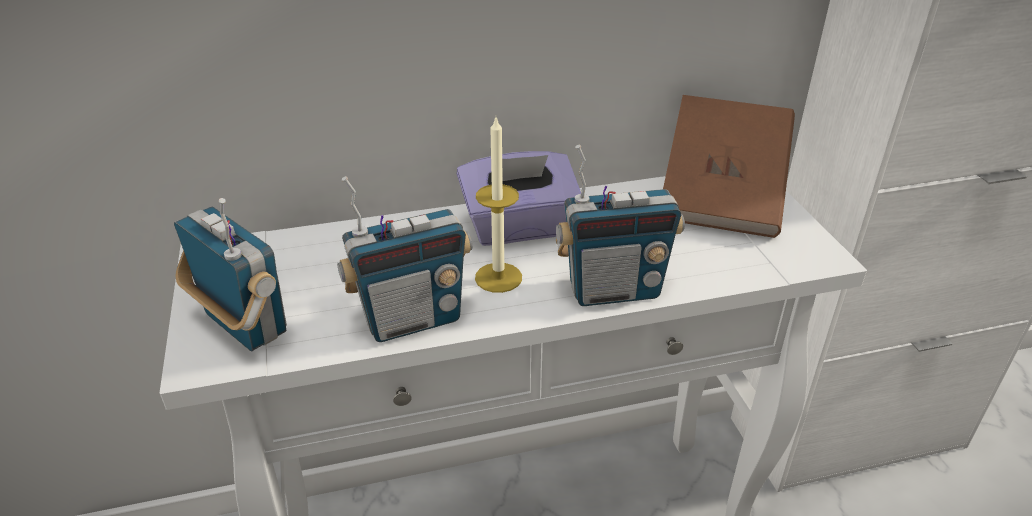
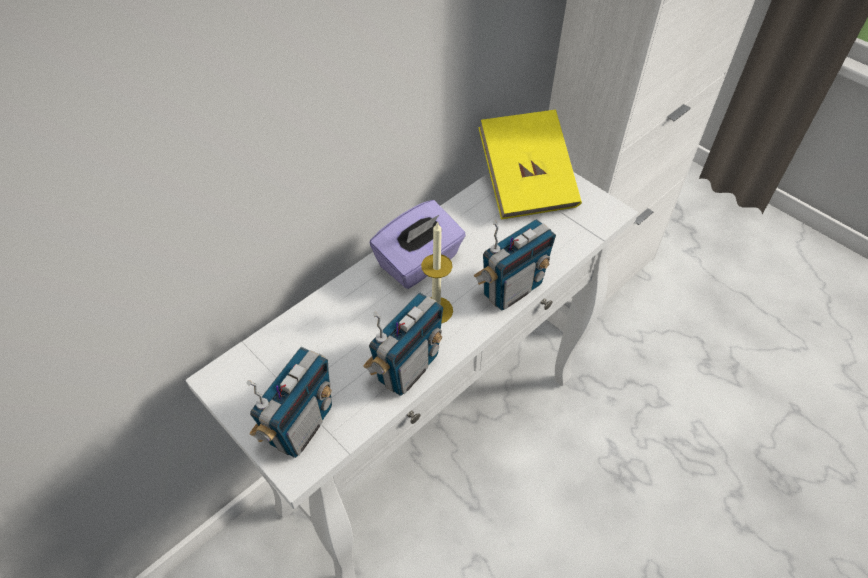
camera: 30 degrees left, 15 degrees up
(244, 325) = (300, 425): radio -> radio turned 105 degrees clockwise
(722, 197) = (526, 184): brown book -> yellow book

